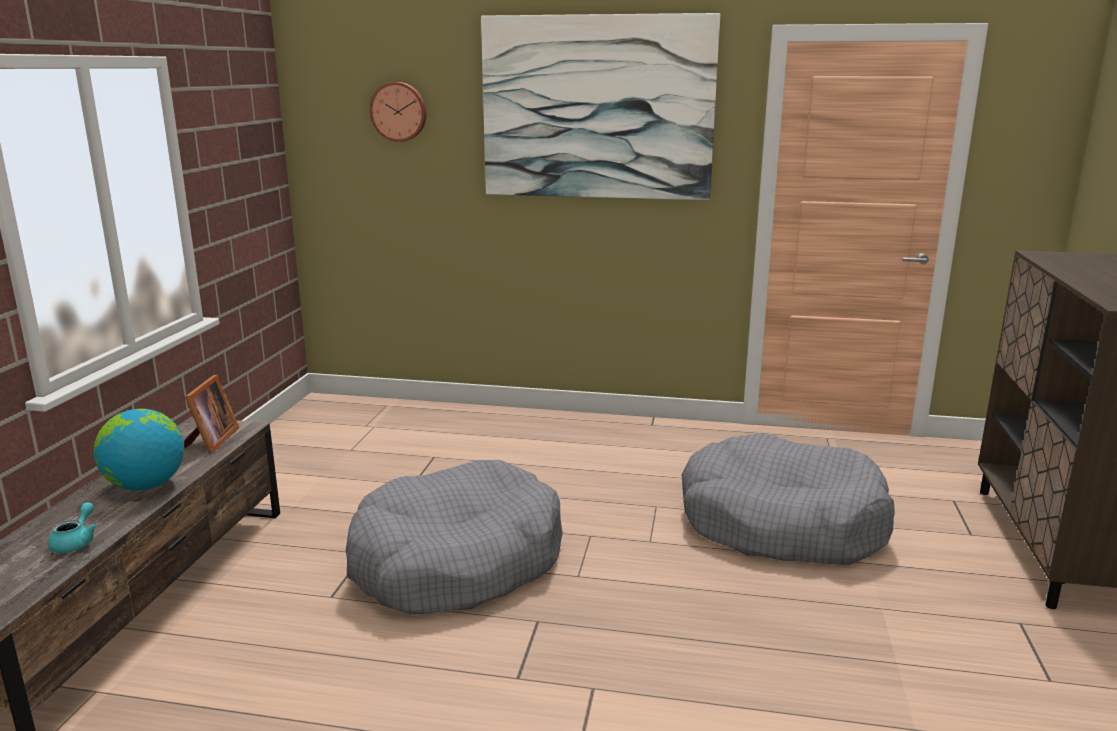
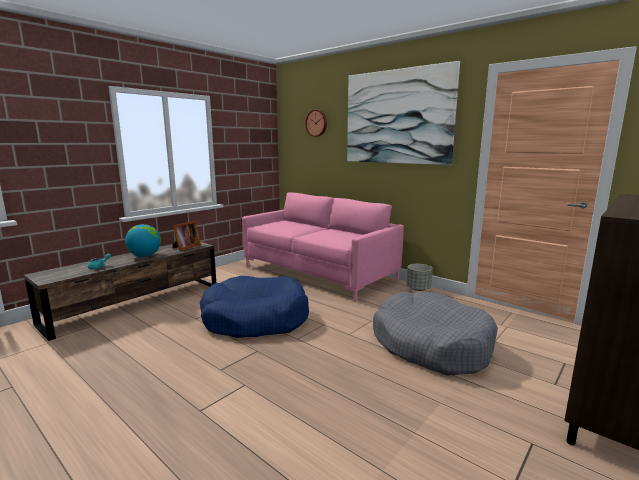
camera: 30 degrees right, 5 degrees down
(456, 561) = (255, 319): grey dog bed -> blue dog bed
(459, 433) = (318, 273): none -> pink sofa
(662, 427) = (418, 289): none -> grey planter

